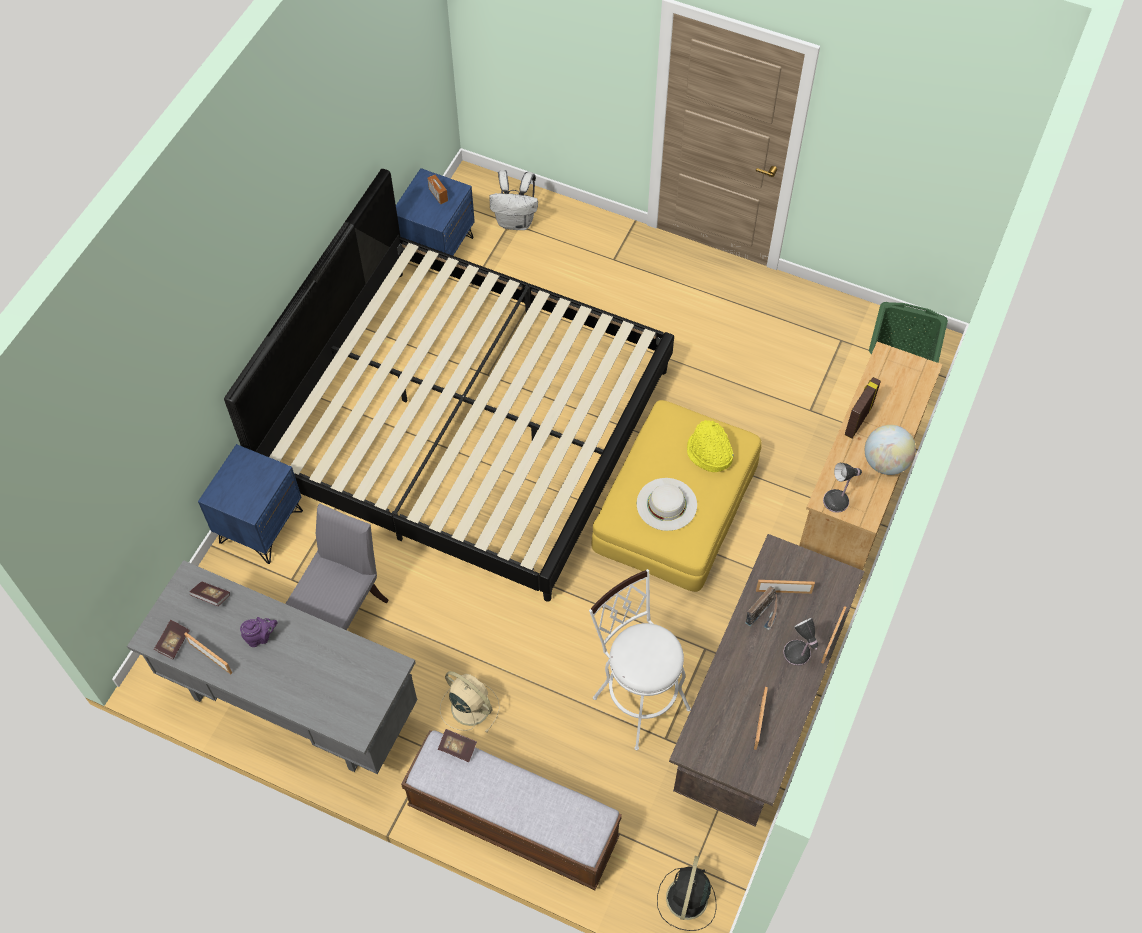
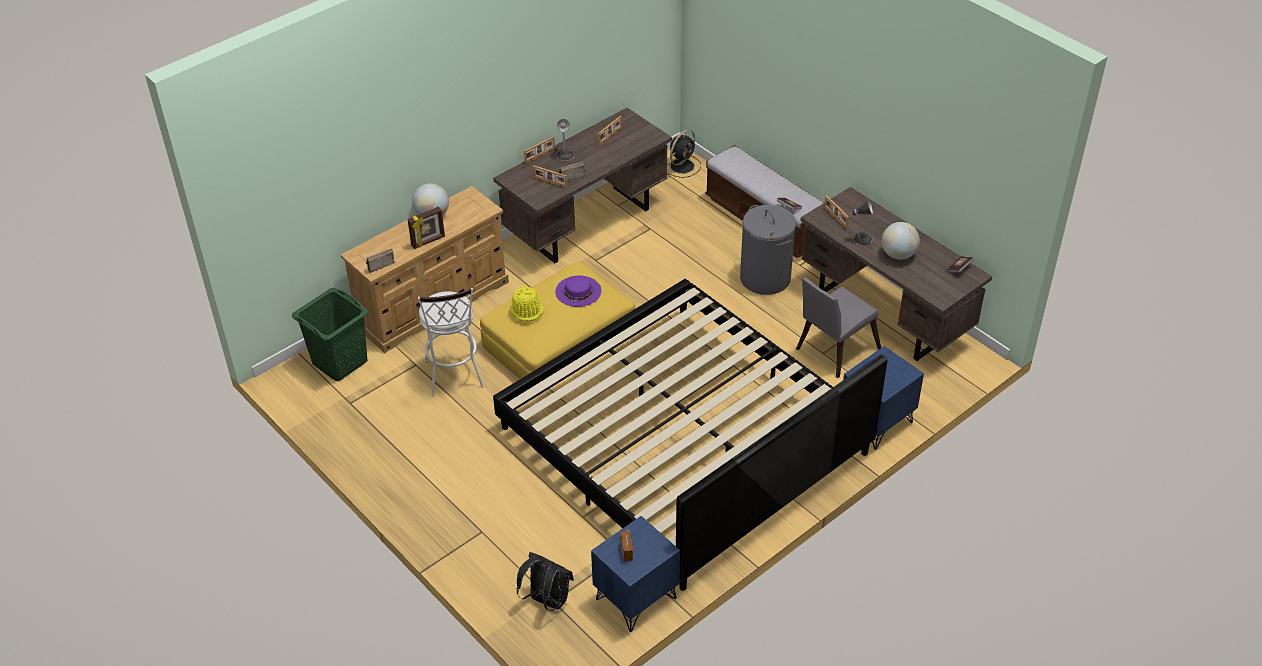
camera: 155 degrees left, 15 degrees down
(211, 597) = (927, 285): book -> none
(211, 657) = (934, 254): picture frame -> picture frame (835, 218)
(261, 637) = (898, 254): purple teapot -> globe
(290, 703) = (885, 314): grey desk -> brown desk
(469, 706) = (765, 278): beige fan -> grey laundry basket
(516, 221) = (547, 600): white backpack -> black backpack
(636, 697) = (655, 251): white stool -> white stool (454, 377)
(666, 504) = (578, 291): white hat -> purple hat
(838, 500) = (480, 206): table lamp -> table lamp (861, 239)
(886, 365) = (379, 265): none -> radio

